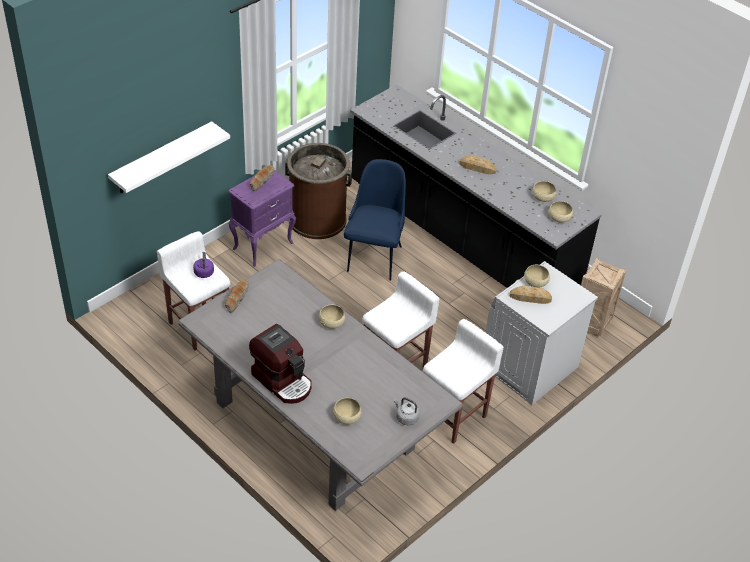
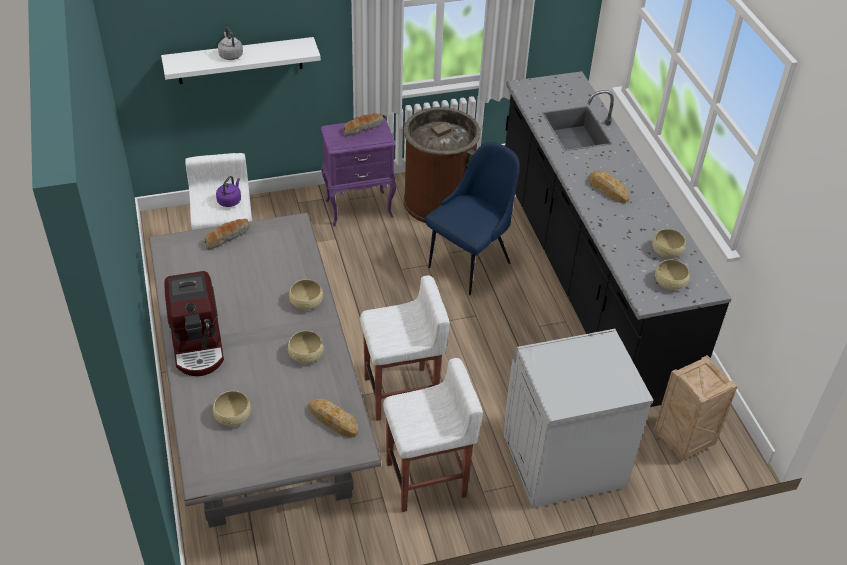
camera: 30 degrees right, 0 degrees up
(406, 417) = (298, 447): grey kettle -> grey kettle (230, 55)
(530, 297) = (561, 365): bread -> bread (333, 420)
(536, 281) = (583, 349): beige bowl -> beige bowl (306, 354)

